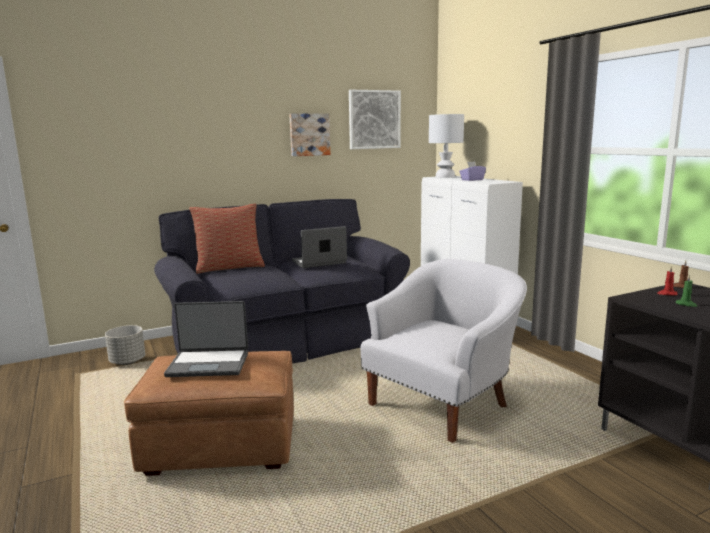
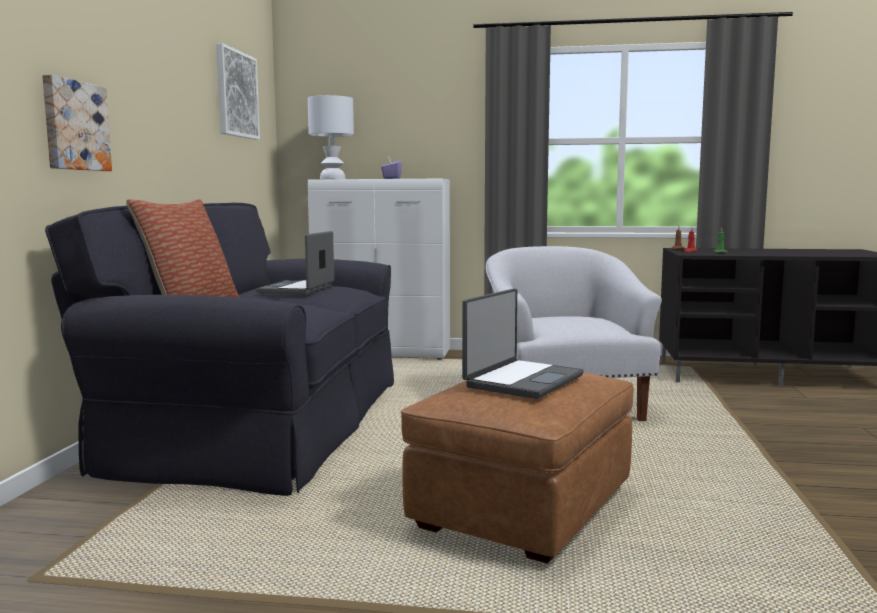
camera: 55 degrees left, 5 degrees down
(127, 362) = (85, 527): grey planter -> none
(309, 134) = (187, 101): picture -> picture (74, 126)

